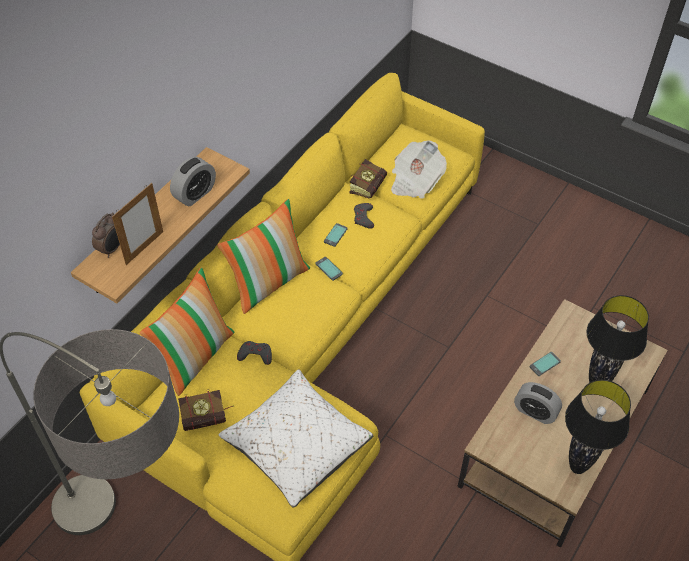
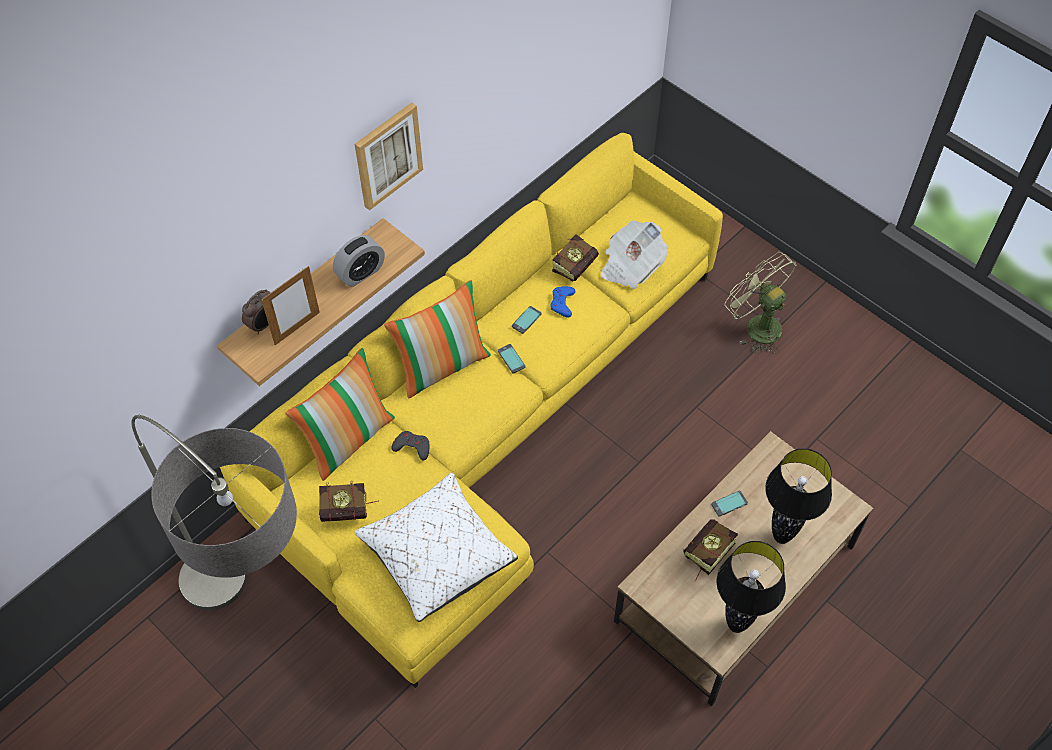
camera: 10 degrees right, 5 degrees up
(207, 83) = (387, 155): none -> picture
(363, 218) = (562, 303): grey game controller -> blue game controller
(521, 224) = (756, 325): none -> green fan
(535, 412) = (705, 556): alarm clock -> book

